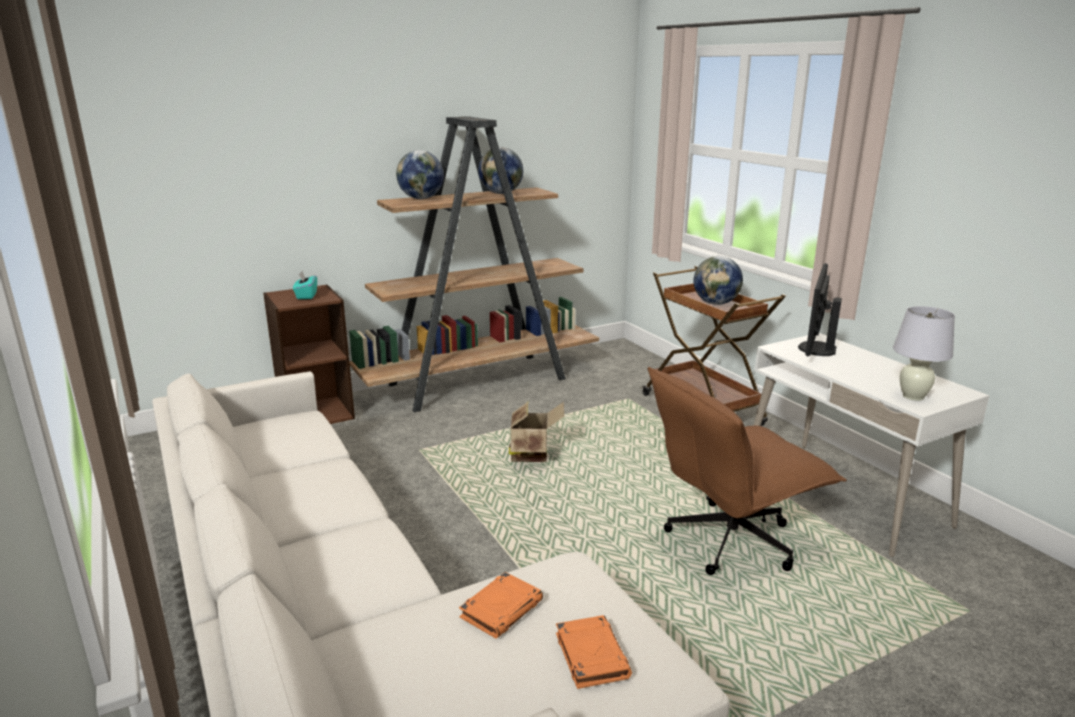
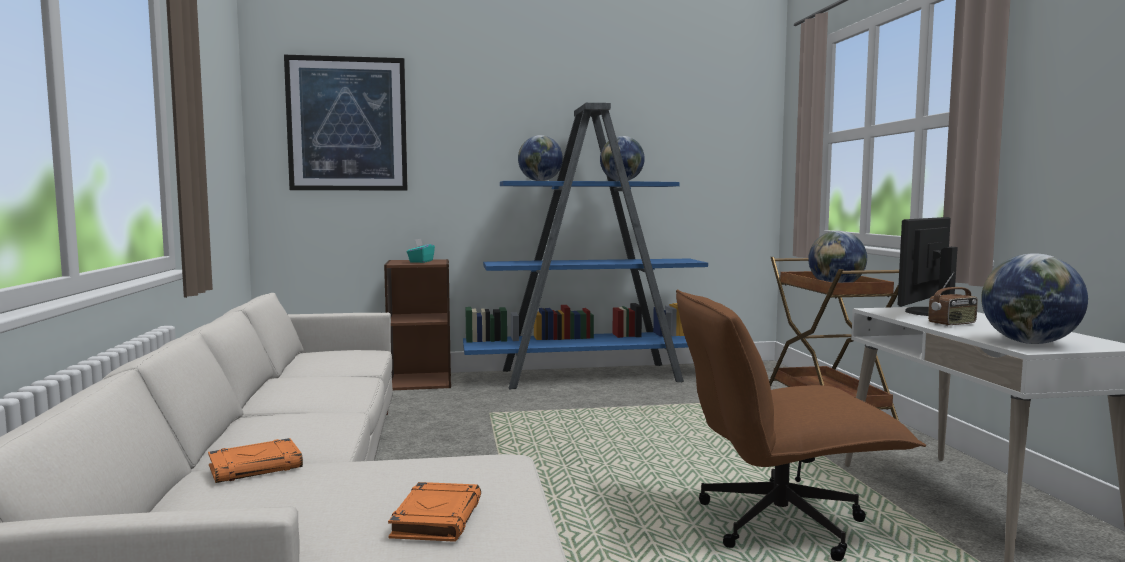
camera: 20 degrees right, 15 degrees down
(195, 144) = (347, 124): none -> picture
(480, 381) = (593, 376): brown bookcase -> blue bookcase
(502, 608) = (386, 473): orange book -> orange book (256, 466)
(533, 454) = (601, 428): cardboard box -> none
(845, 369) = (952, 324): none -> radio
(913, 396) = (1029, 343): white table lamp -> globe

